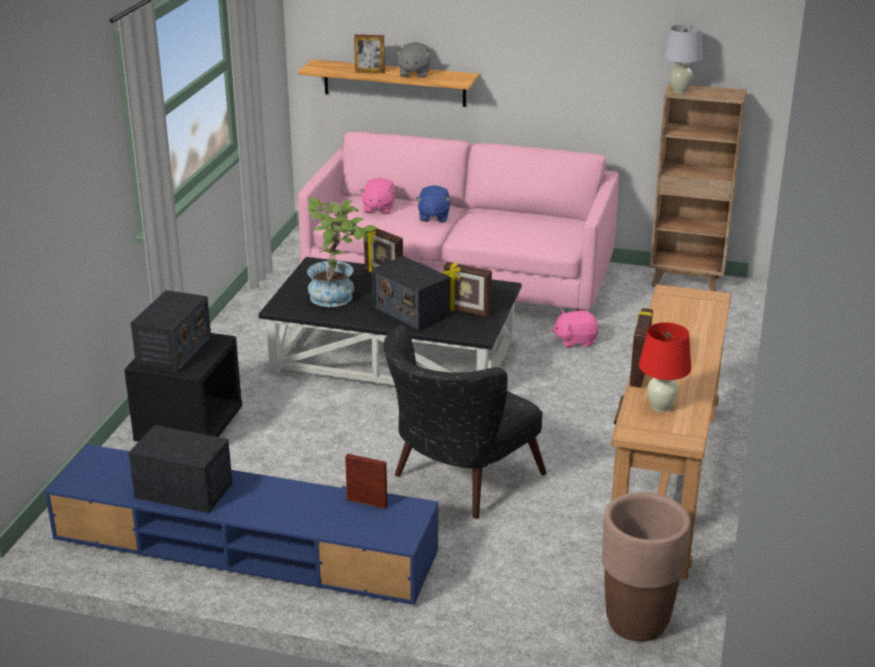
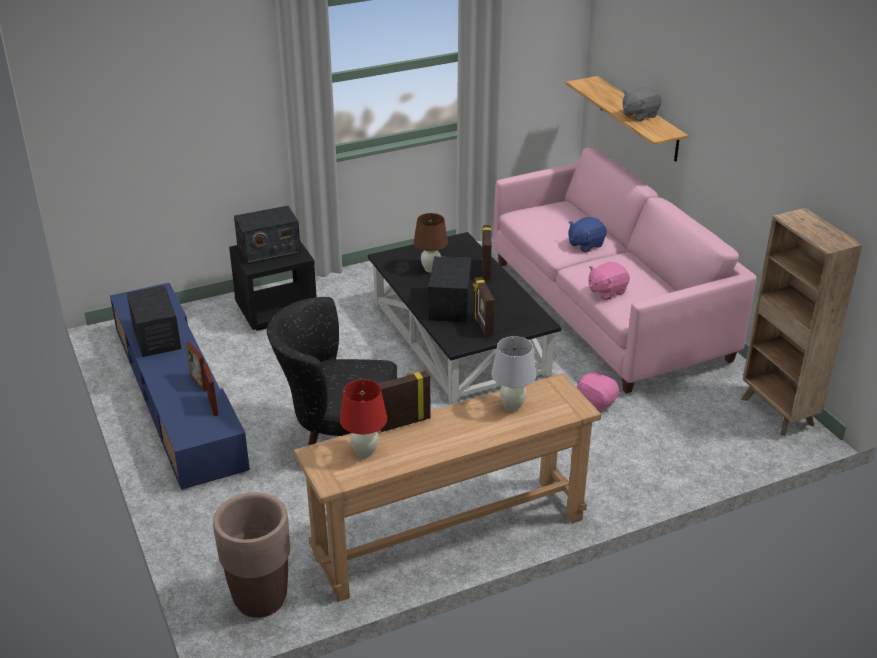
camera: 50 degrees right, 5 degrees up
(338, 296) = (431, 269): potted plant -> brown table lamp
(370, 72) = (611, 101): picture frame -> picture frame (199, 383)
(378, 208) = (561, 220): pink plush toy -> pink plush toy (606, 291)
(680, 90) = (795, 218): white table lamp -> white table lamp (512, 407)

